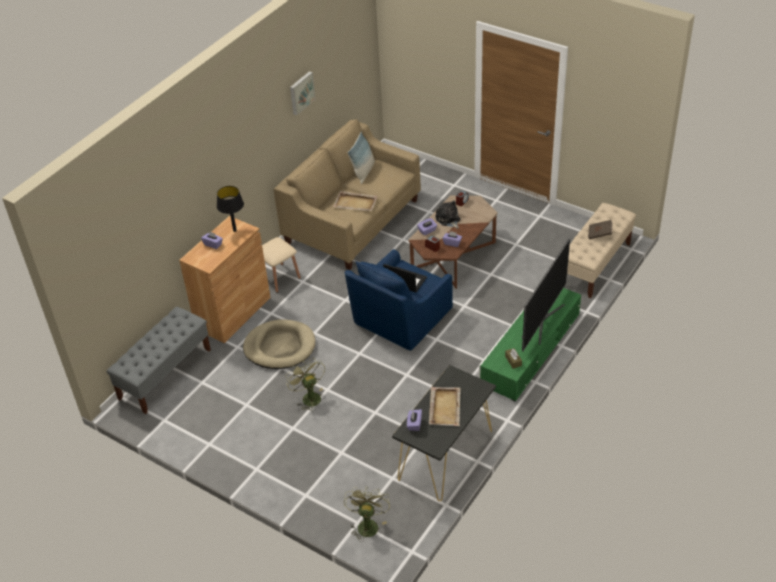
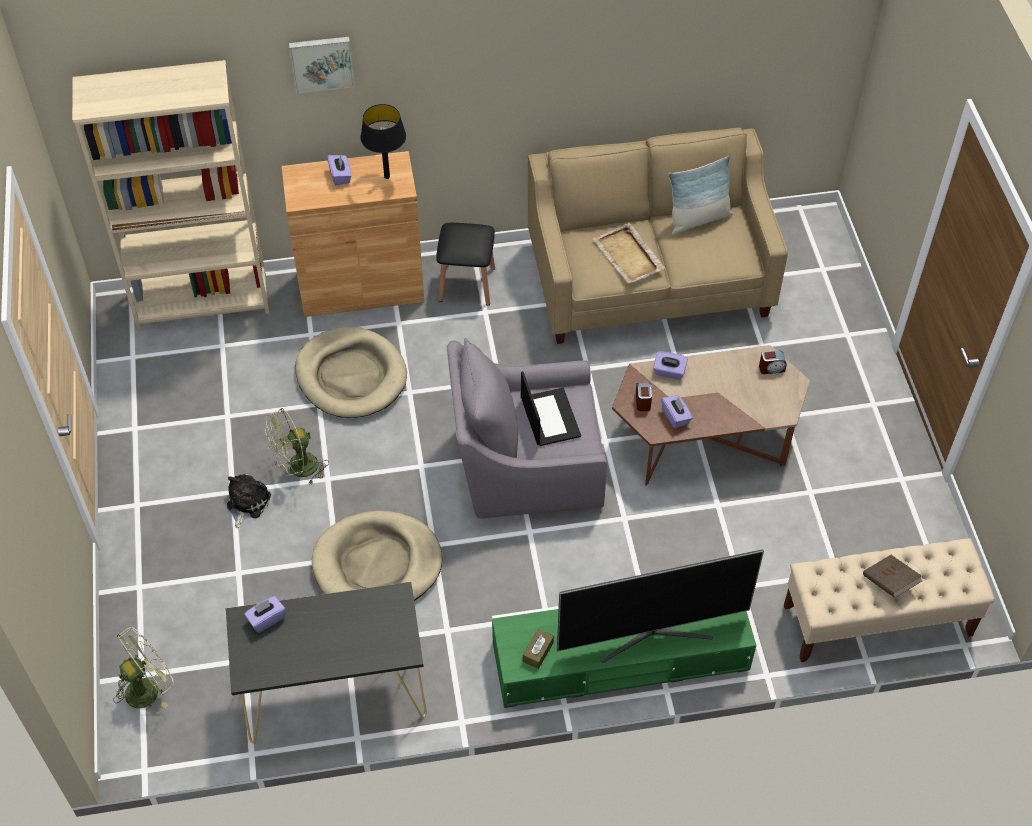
camera: 45 degrees right, 10 degrees up
(165, 374) = (203, 301): grey bench -> beige bookcase
(279, 278) = (467, 284): beige stool -> black stool
(301, 92) = (639, 38): picture -> picture (322, 62)
(308, 397) = (297, 469): green fan -> green fan turned 135 degrees counterclockwise
(394, 400) = (377, 564): none -> beige dog bed
(400, 319) = (525, 464): blue armchair -> grey armchair
(445, 407) = (328, 632): beige tray -> none
(448, 219) = (717, 379): plush toy -> plush toy (247, 503)

